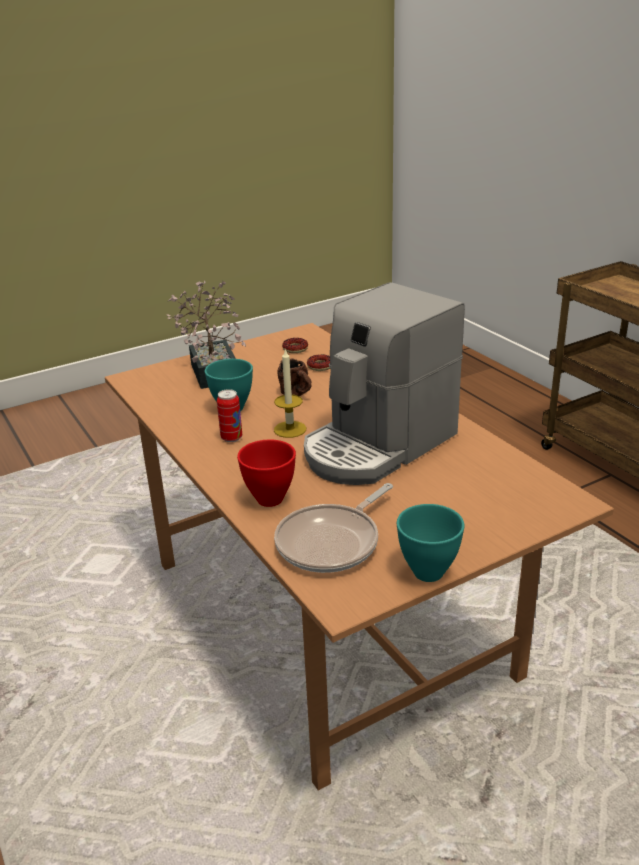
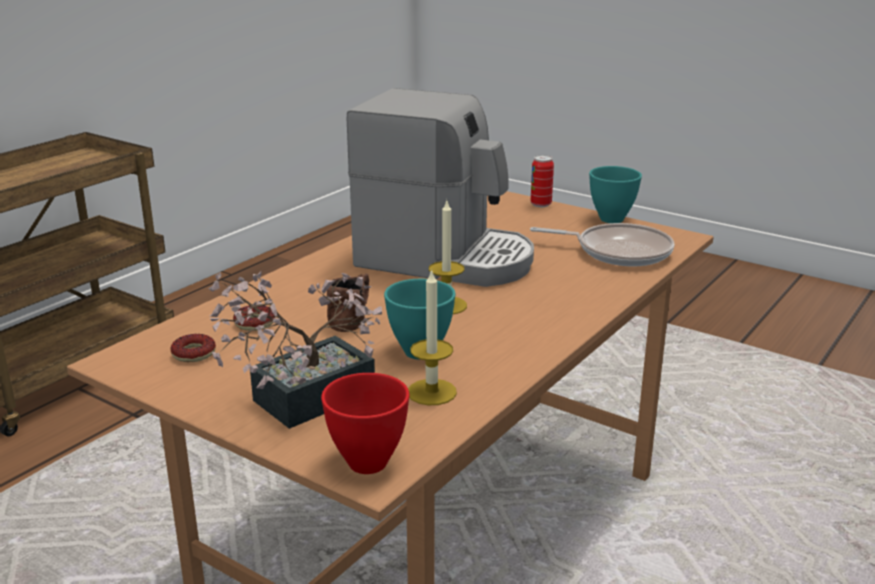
camera: 115 degrees left, 5 degrees down
(183, 403) = (431, 392): none -> candle
(231, 438) = (495, 333): can -> can (541, 204)
(268, 499) = (590, 286): red bowl -> red bowl (369, 464)

